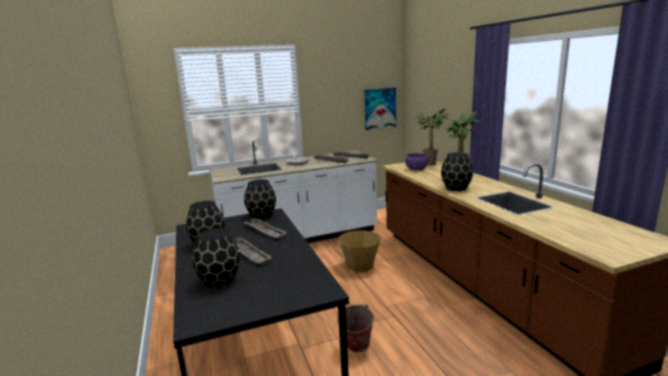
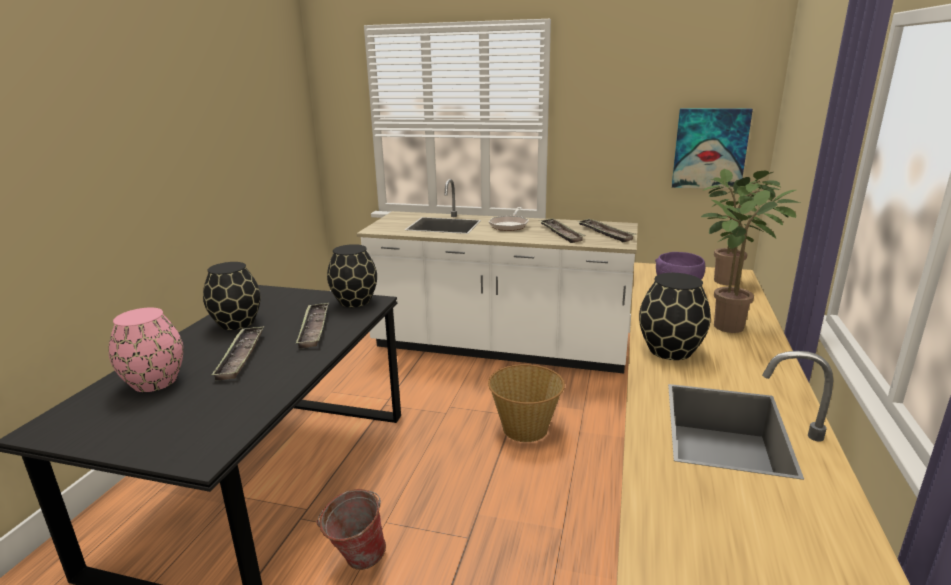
camera: 35 degrees right, 5 degrees up
(220, 280) = (156, 381): black vase -> pink vase

